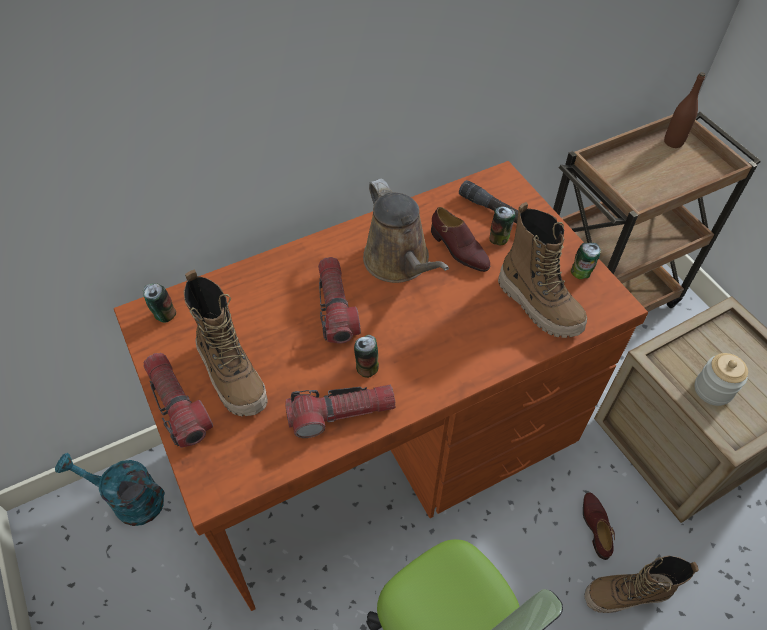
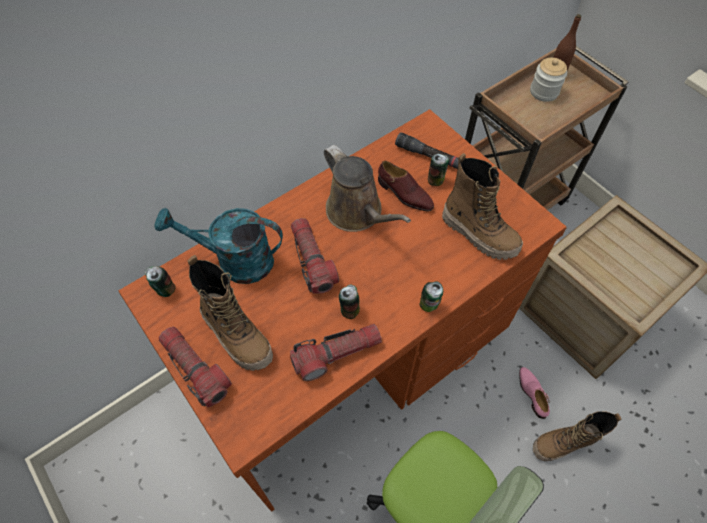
camera: 10 degrees left, 5 degrees up
(129, 500) = (149, 438): turquoise watering can -> turquoise watering can (235, 261)
(581, 273) = (507, 201): can -> can (429, 305)
(596, 527) = (532, 393): brown shoe -> pink shoe
(713, 389) = (614, 275): jar -> jar (544, 92)

